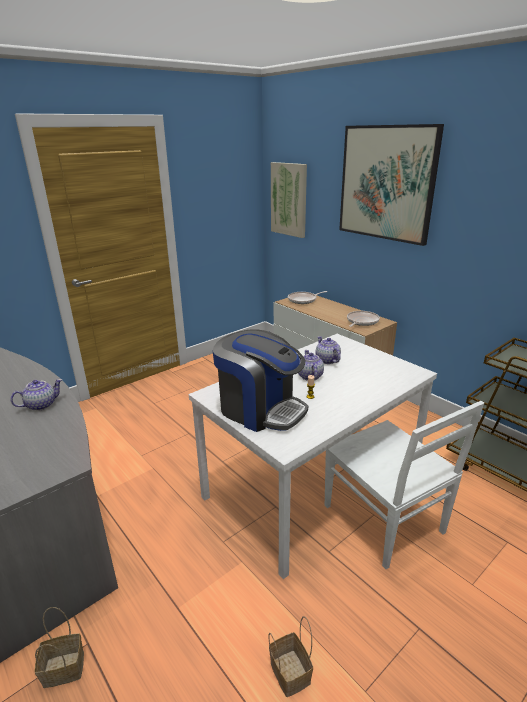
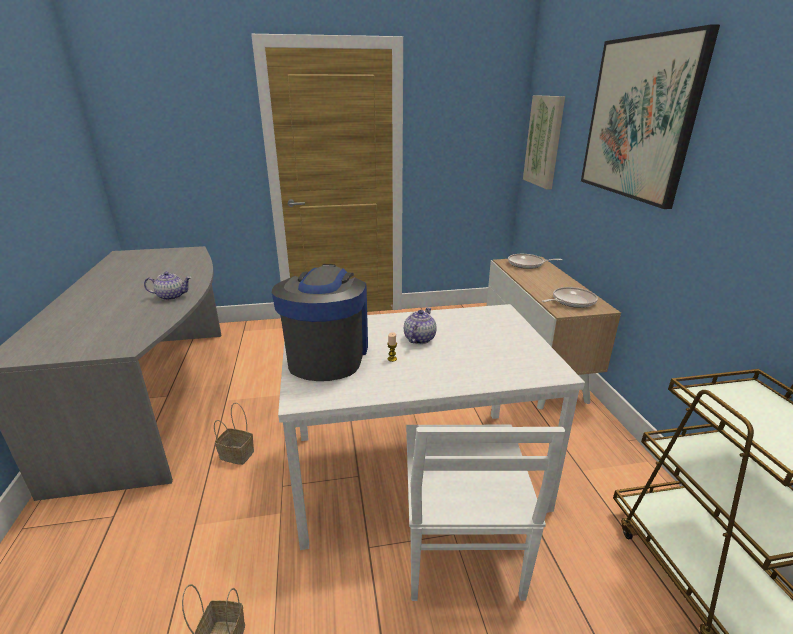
camera: 30 degrees right, 0 degrees up
(62, 670) = (81, 527): basket -> basket (235, 455)
(260, 409) = (327, 355): coffee machine -> coffee machine turned 150 degrees counterclockwise
(327, 360) = (460, 328): teapot -> none

